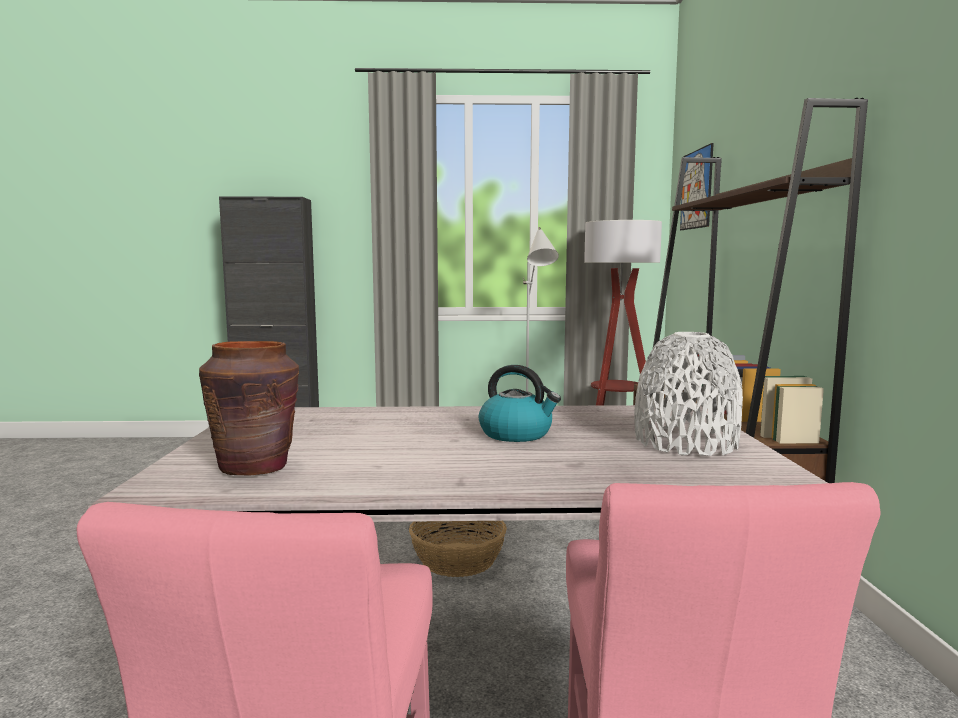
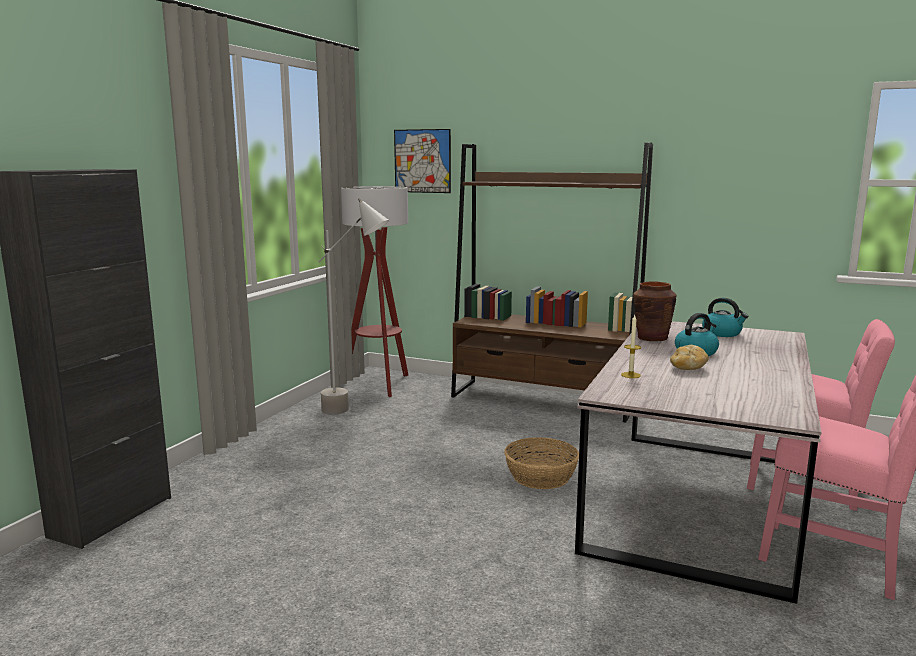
camera: 65 degrees left, 5 degrees up
(254, 467) = (753, 400): brown vase -> brown vase (652, 338)
(349, 416) = (630, 375): none -> candle
(408, 434) = (688, 368): none -> bread
(685, 442) = (722, 333): white vase -> kettle

